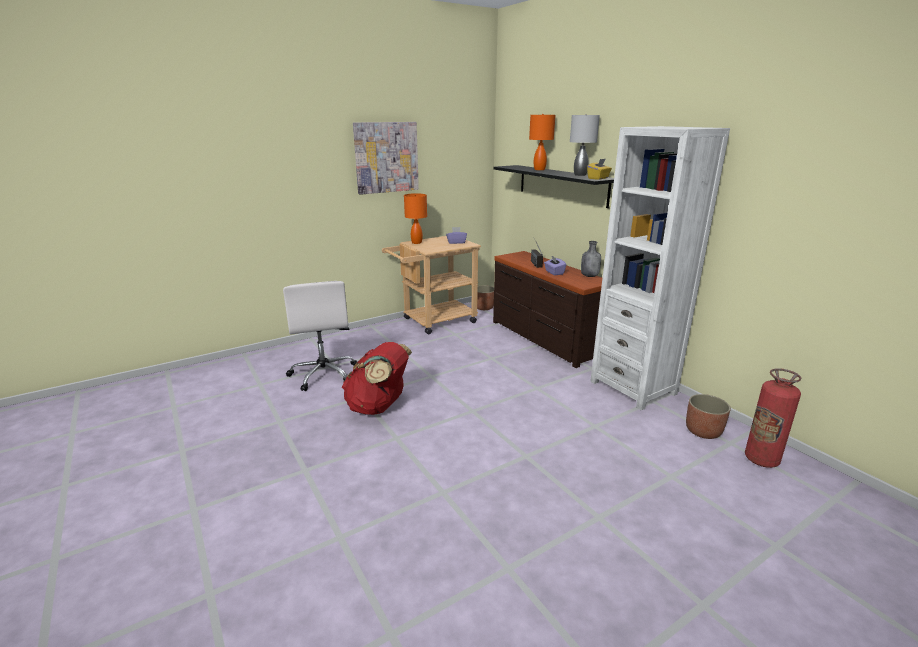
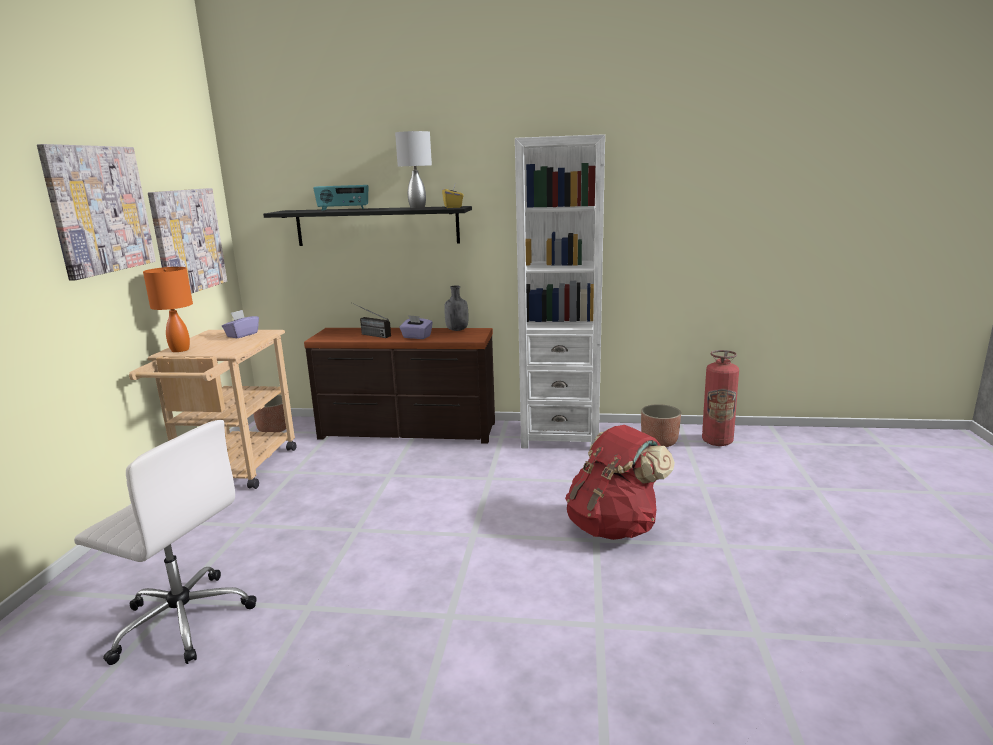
camera: 50 degrees left, 5 degrees down
(378, 407) = (358, 601): red backpack -> red backpack (614, 526)
(451, 179) = (188, 241): none -> picture
(540, 169) = (343, 209): orange table lamp -> radio

